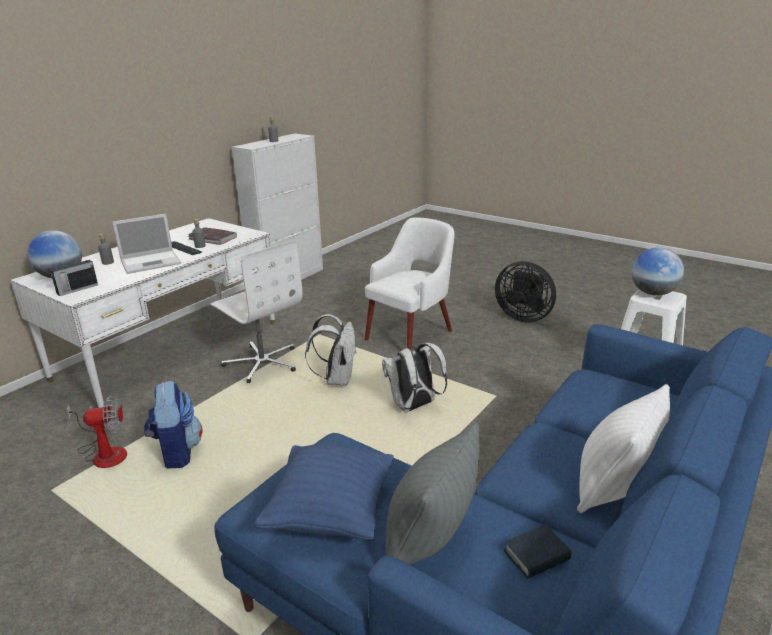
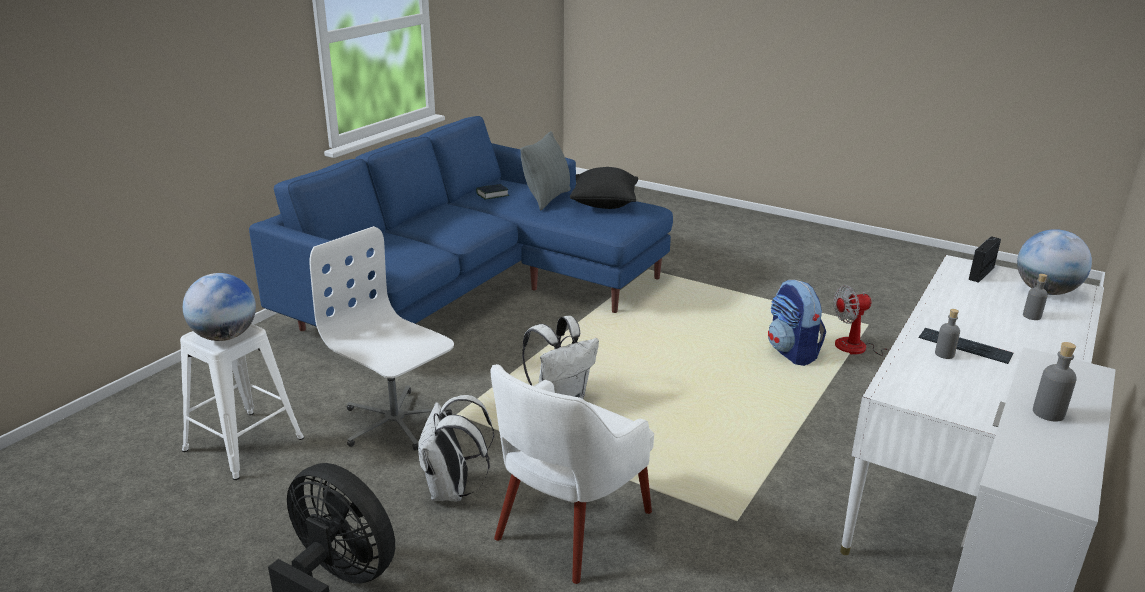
camera: 175 degrees right, 0 degrees up
(152, 262) = (966, 317): laptop -> none
(213, 238) = (952, 376): book -> none
(262, 362) = (791, 459): white office chair -> white office chair (394, 422)
(330, 513) = (604, 205): blue pillow -> black pillow
(337, 379) = (667, 434): white backpack -> white backpack (452, 491)
(614, 487) = (431, 215): white pillow -> none

